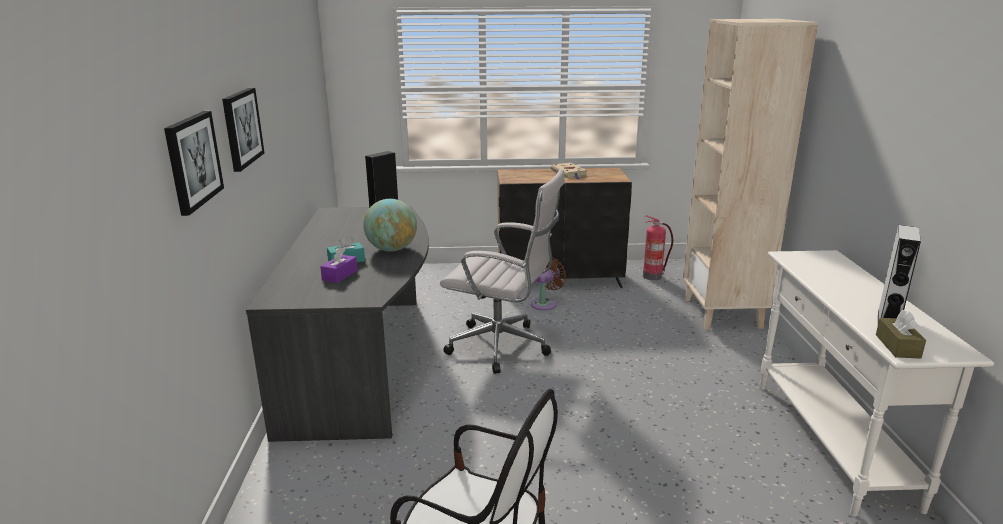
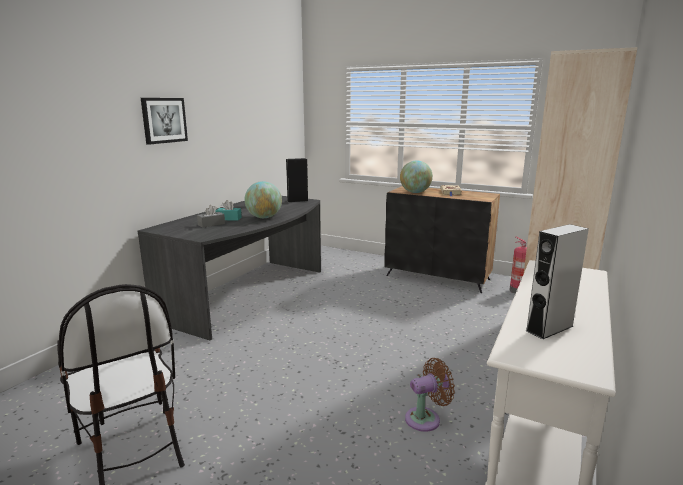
camera: 30 degrees right, 5 degrees down
(192, 161) = (90, 125): picture -> none
(340, 275) = (211, 224): purple tissue box -> grey tissue box
(503, 347) = (343, 309): white office chair -> none
(532, 179) = (415, 192): none -> globe
(545, 303) = (407, 290): brown fan -> brown fan (426, 418)
(897, 346) = (518, 348): brown tissue box -> none

